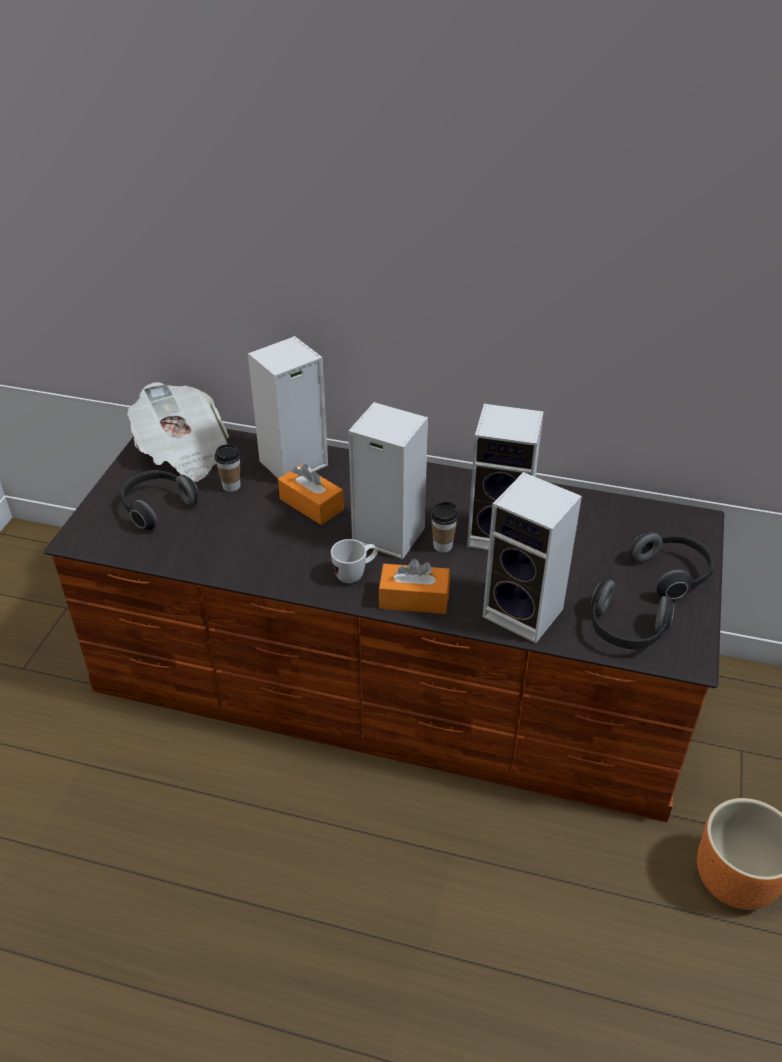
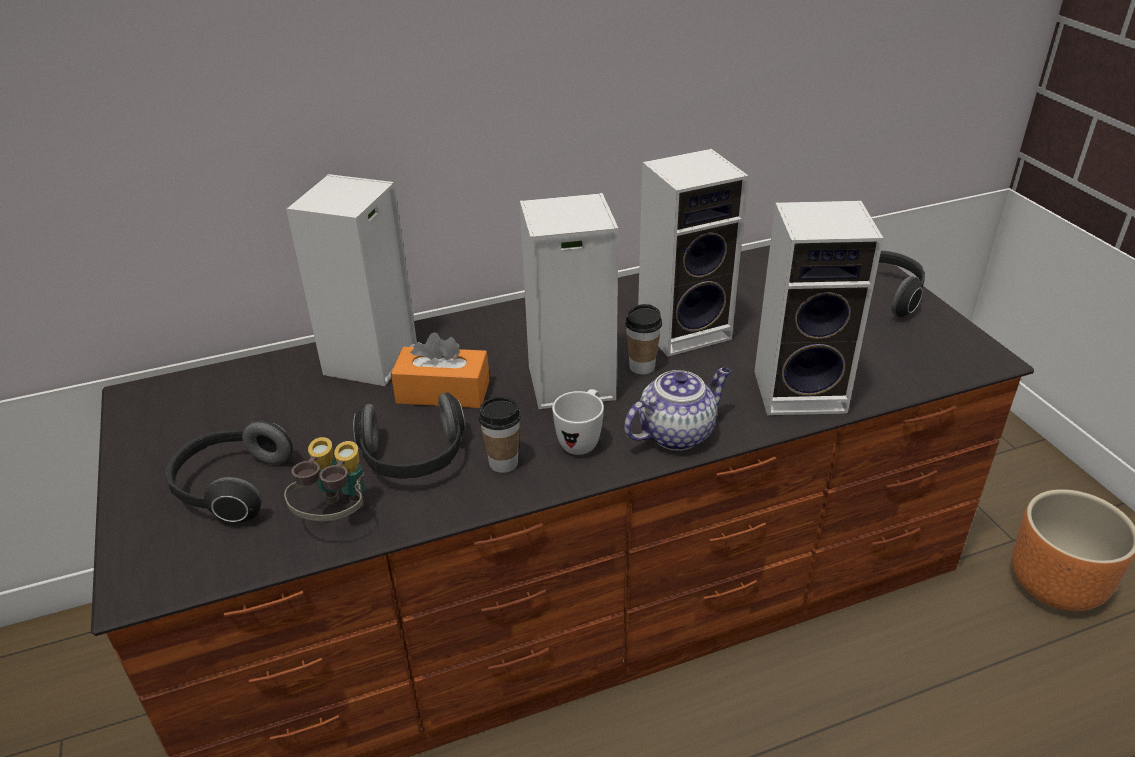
camera: 35 degrees left, 5 degrees down
(184, 453) = (204, 408): newspaper -> none
(189, 551) = (336, 518): none -> binoculars
(231, 486) = (314, 417): cup -> cup (503, 463)
(414, 599) = (677, 433): orange tissue box -> teapot
(625, 631) = (906, 361): headphones -> headphones (414, 458)

